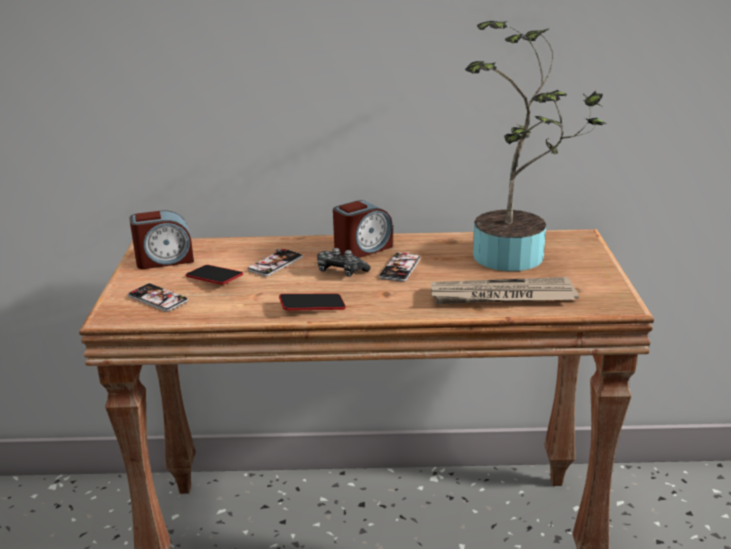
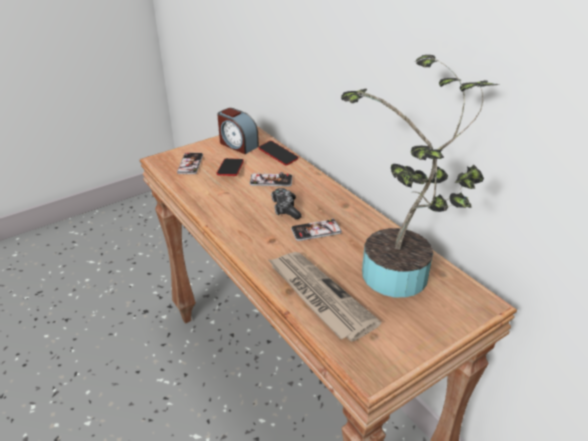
camera: 55 degrees right, 10 degrees up
(312, 306) = (227, 218): phone -> phone (278, 155)
(362, 249) = (328, 204): alarm clock -> none

